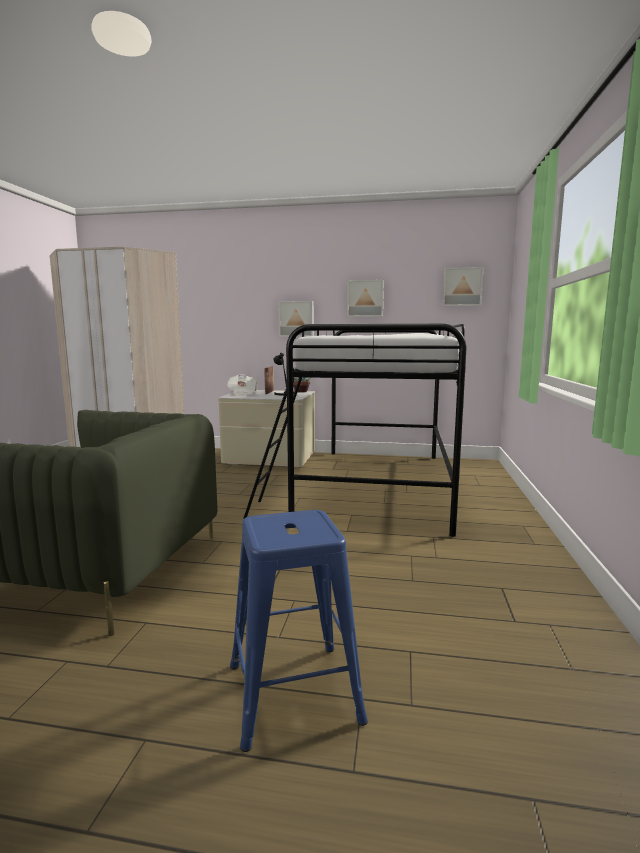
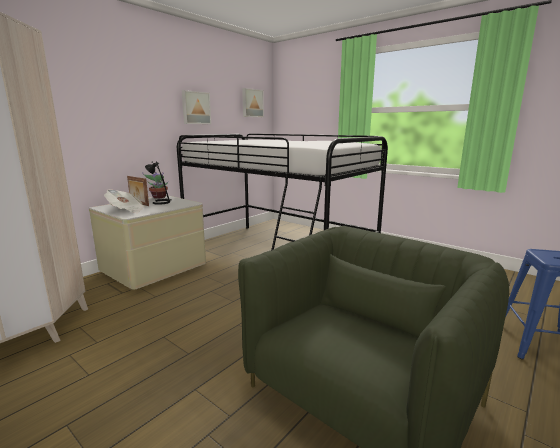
camera: 60 degrees left, 5 degrees up
(296, 319) = (139, 125): picture -> none

